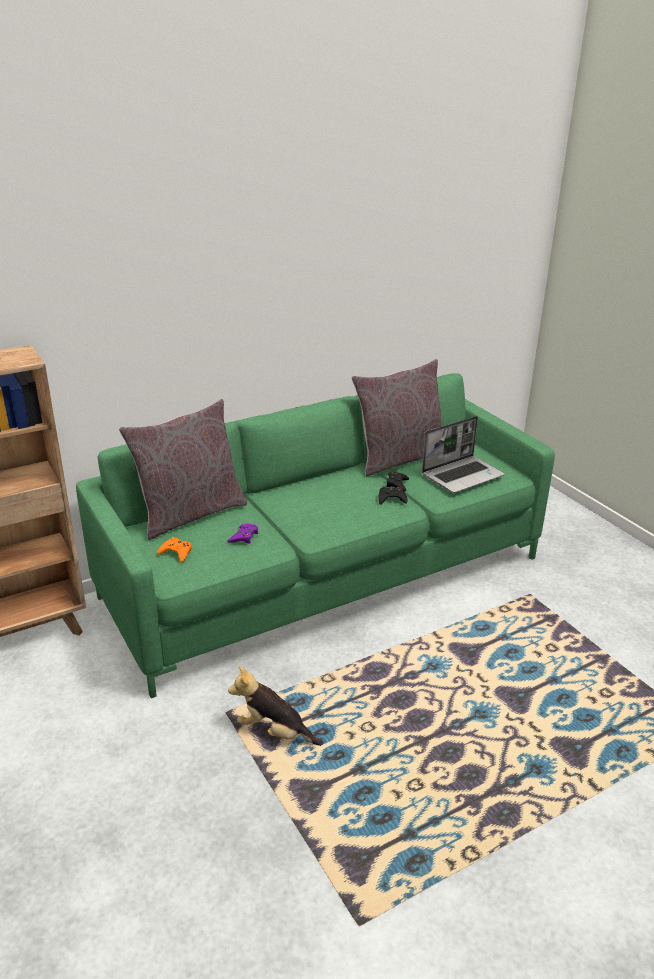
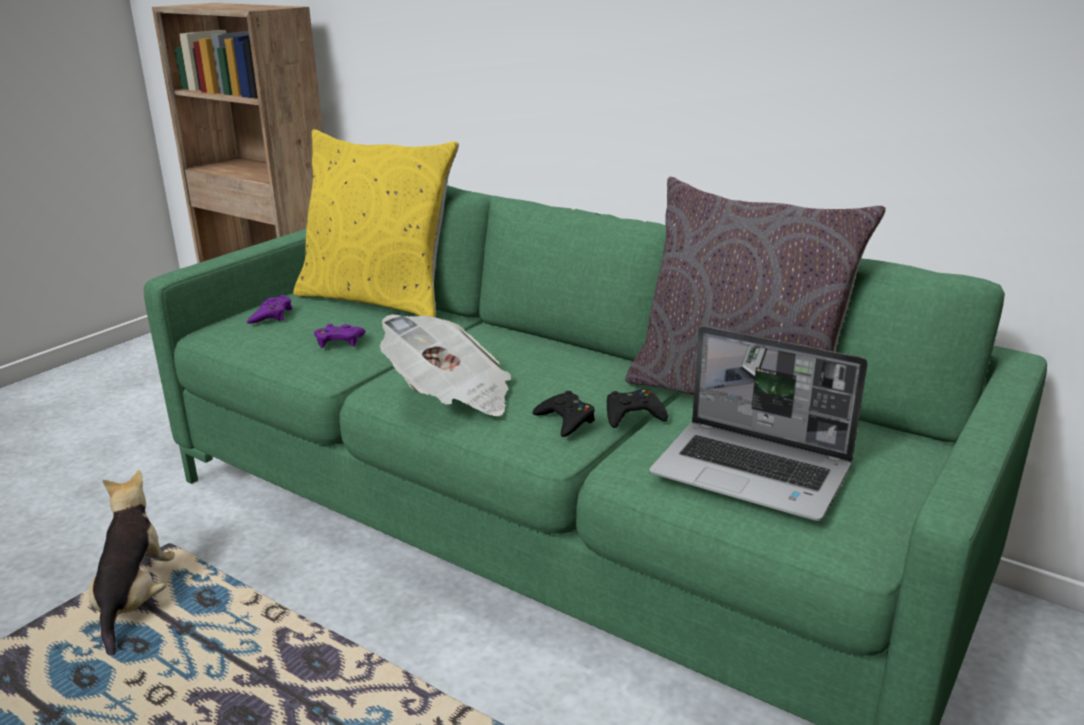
camera: 65 degrees right, 5 degrees down
(176, 553) = (271, 315): orange game controller -> purple game controller
(190, 514) = (378, 299): grey pillow -> yellow pillow
(345, 519) = (451, 396): none -> newspaper

